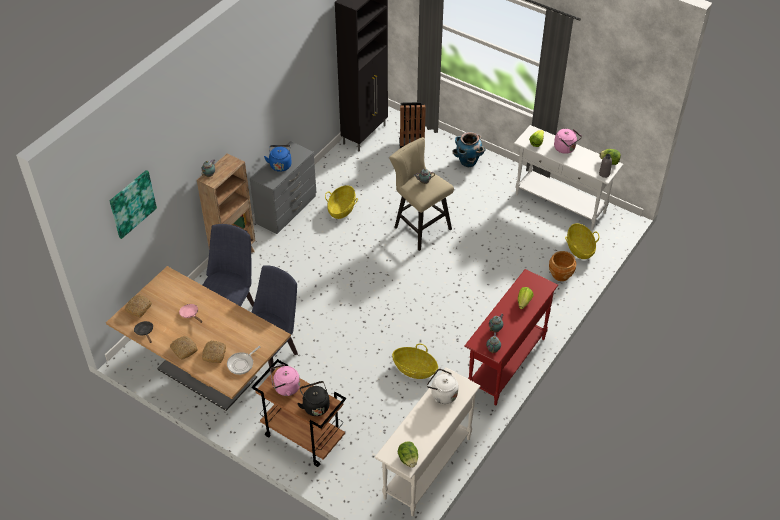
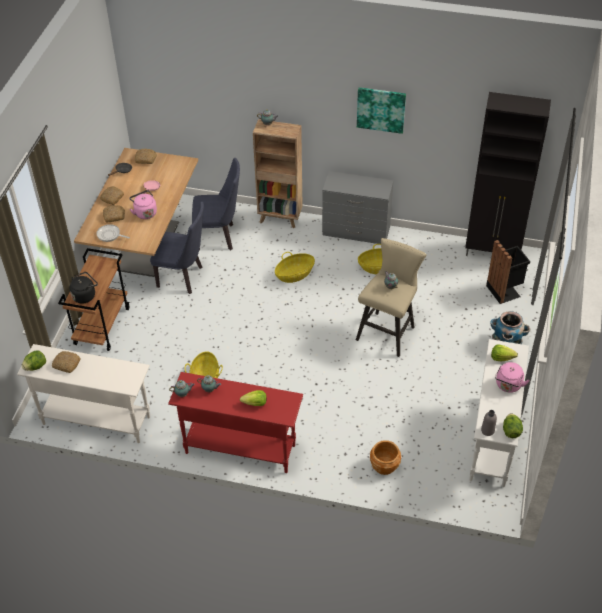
camera: 70 degrees right, 0 degrees up
(132, 203) = (184, 83): picture -> picture (381, 109)
(280, 164) = (357, 184): blue kettle -> none
(285, 388) = (98, 271): pink kettle -> pink kettle (145, 212)
(416, 432) = (66, 364): none -> bread
(442, 394) = (115, 370): white kettle -> none
(580, 248) = (433, 475): basket -> basket (294, 274)

